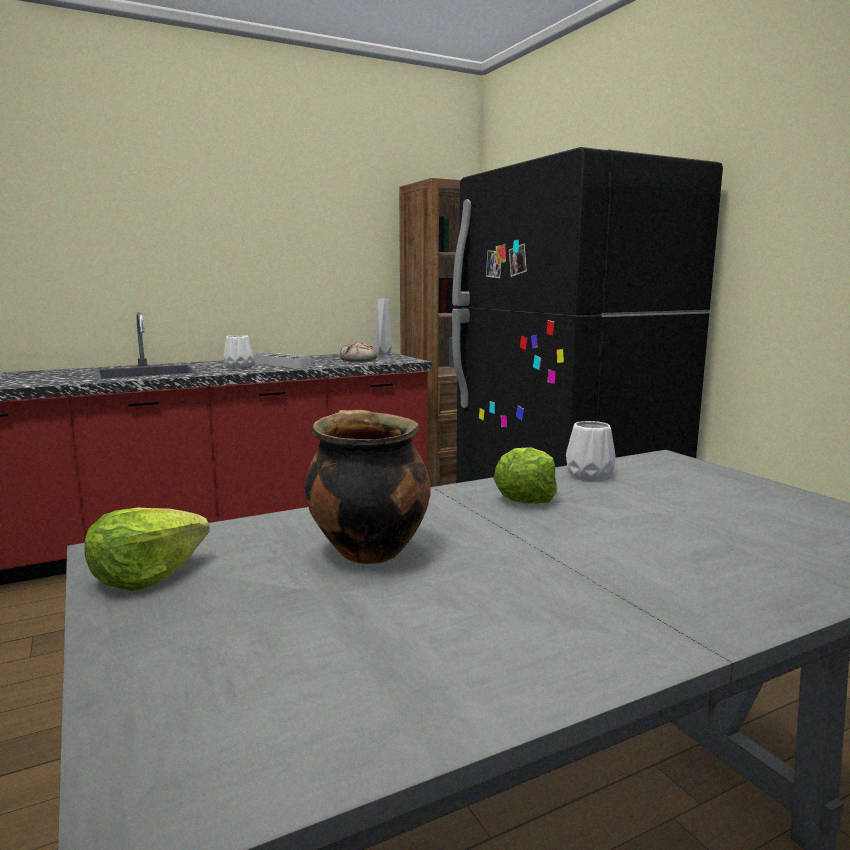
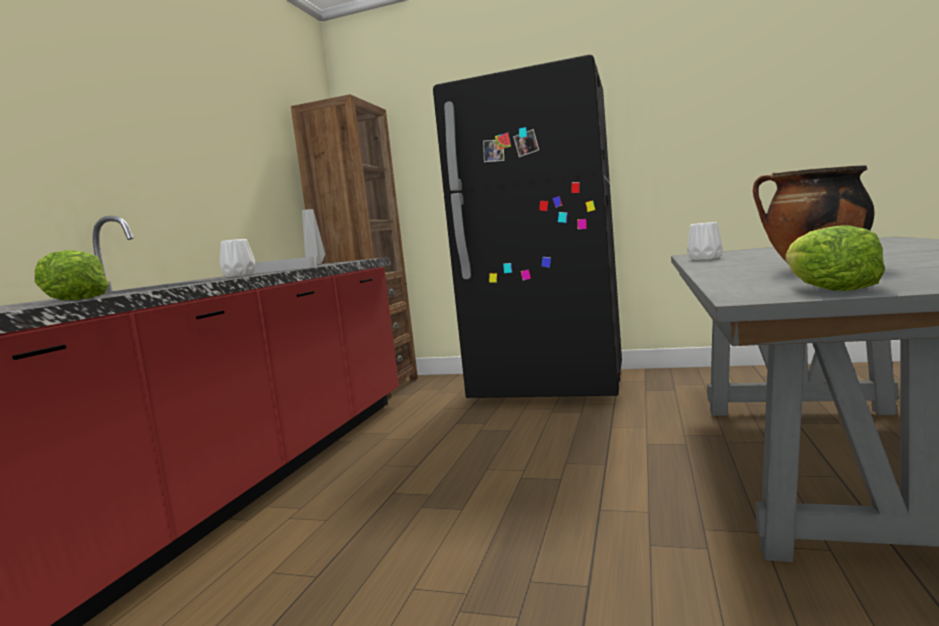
camera: 45 degrees left, 5 degrees down
(359, 360) = (325, 264): bread -> none
(525, 497) = (735, 261): lettuce -> lettuce (77, 299)

